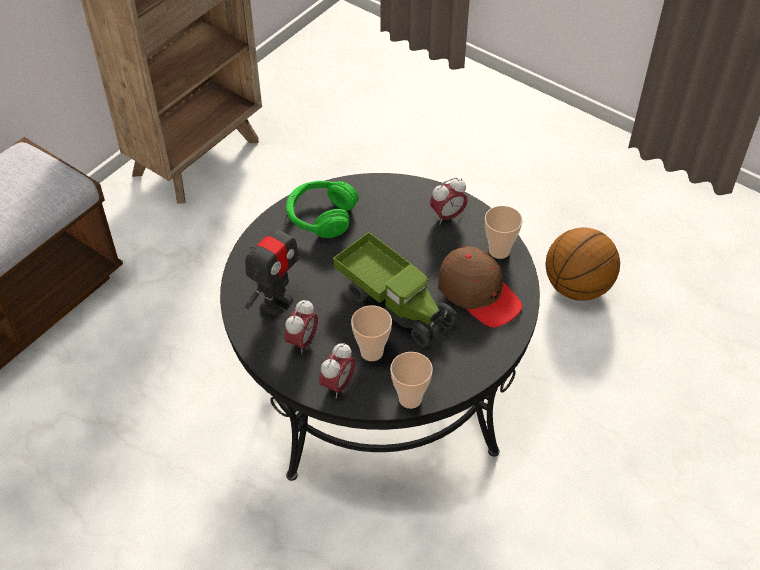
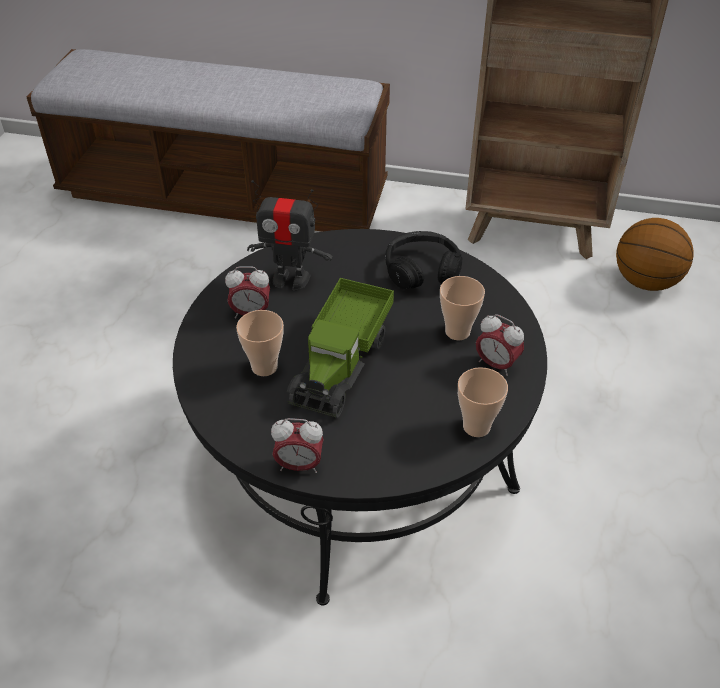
camera: 65 degrees right, 5 degrees down
(321, 216) = (422, 270): green headphones -> black headphones
(338, 385) = (209, 356): alarm clock -> alarm clock (299, 465)
(410, 399) = (217, 417): cup -> cup (457, 332)
(478, 293) = (398, 428): brown cap -> none
(577, 287) = (616, 609): basketball -> basketball (646, 282)

